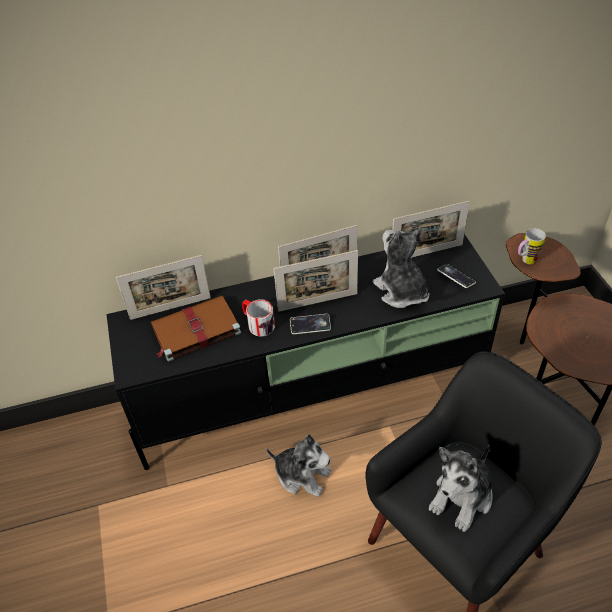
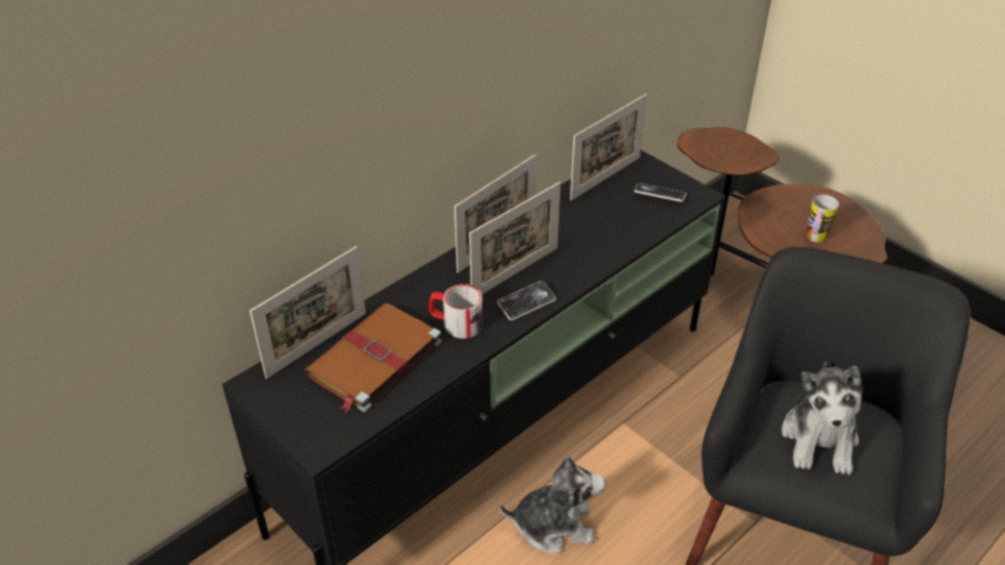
camera: 30 degrees left, 5 degrees down
(401, 291) = (608, 229): plush toy -> none
(525, 261) = (713, 159): mug -> mug (814, 240)

